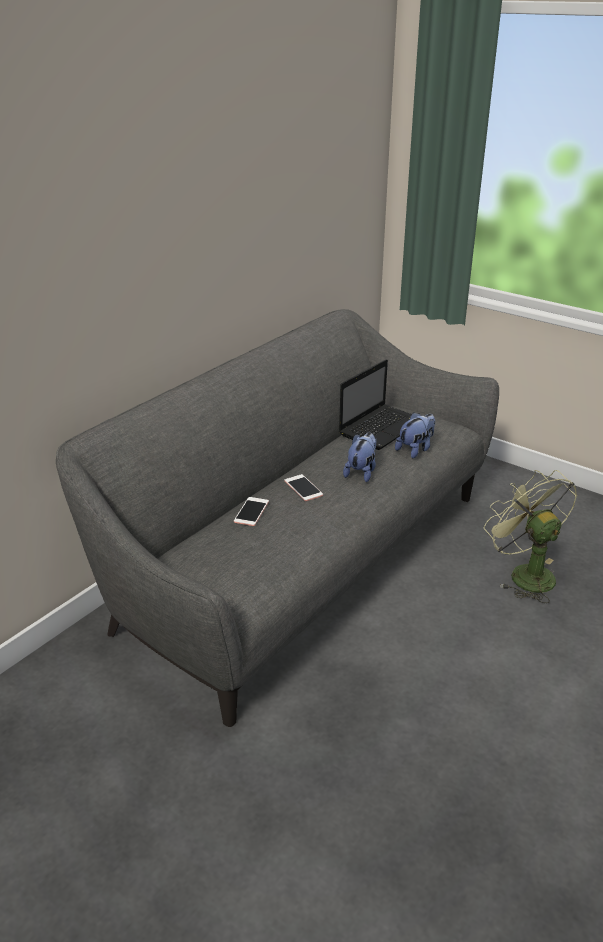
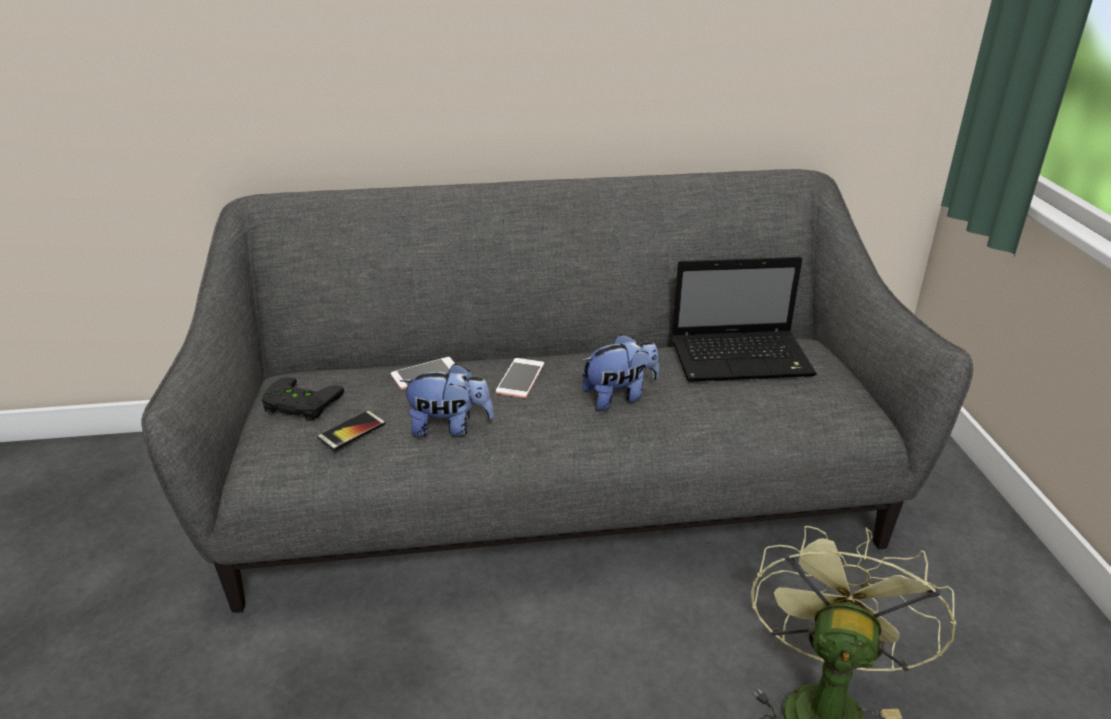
camera: 45 degrees right, 0 degrees up
(215, 564) = (299, 405): none -> black game controller
(269, 558) = (352, 431): none -> phone
(415, 449) = (743, 406): plush toy -> plush toy (449, 427)

